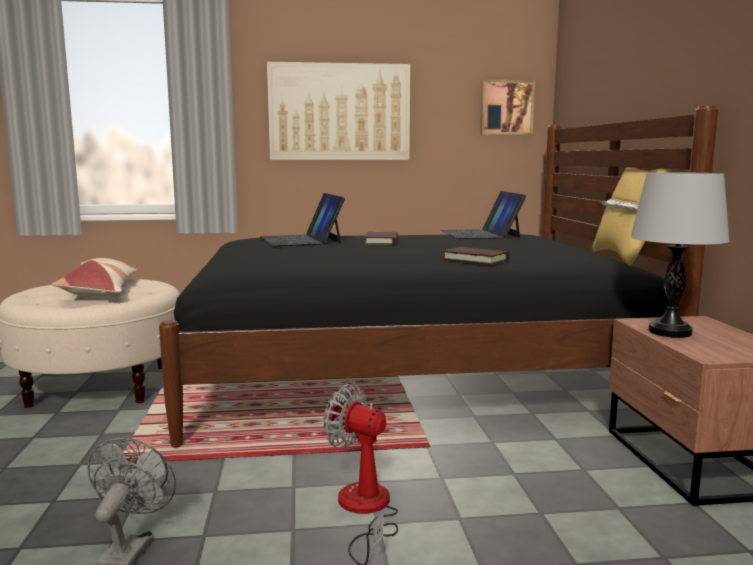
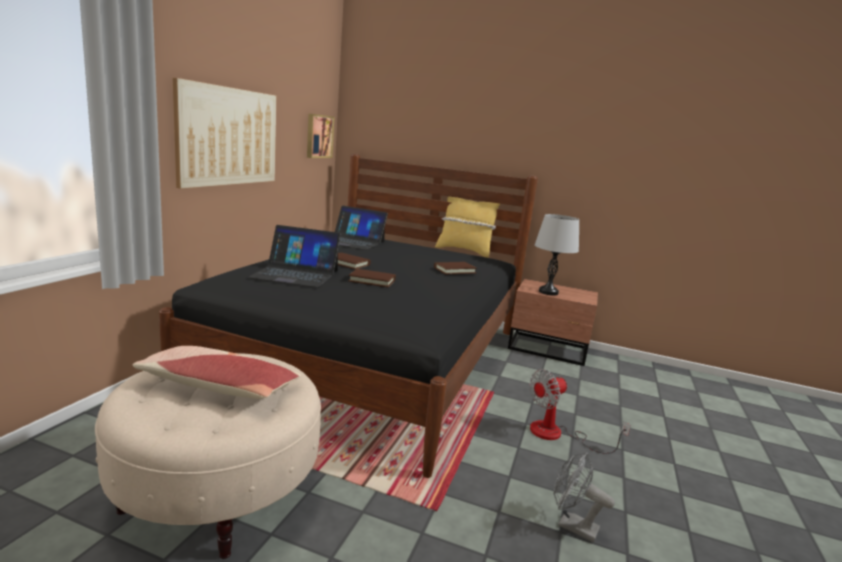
camera: 65 degrees left, 5 degrees up
(337, 250) = (372, 280): none -> brown book

